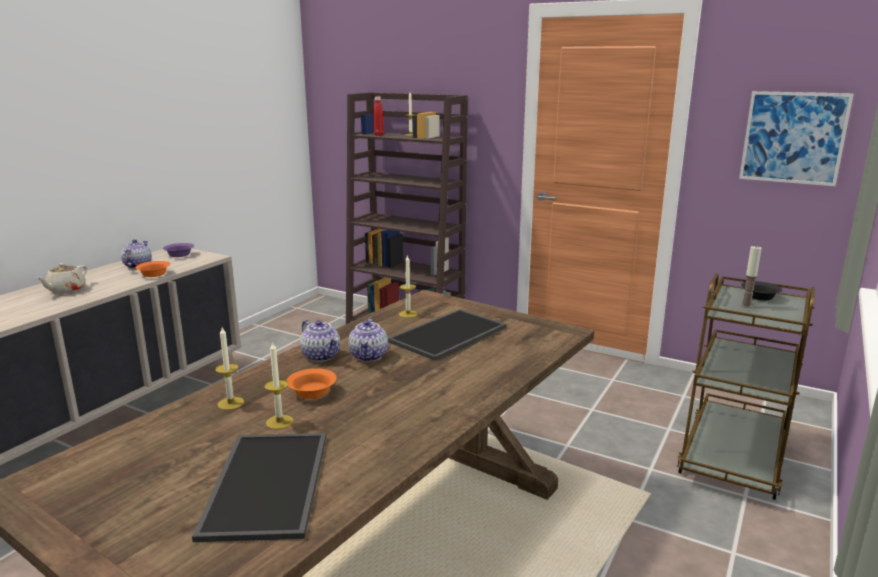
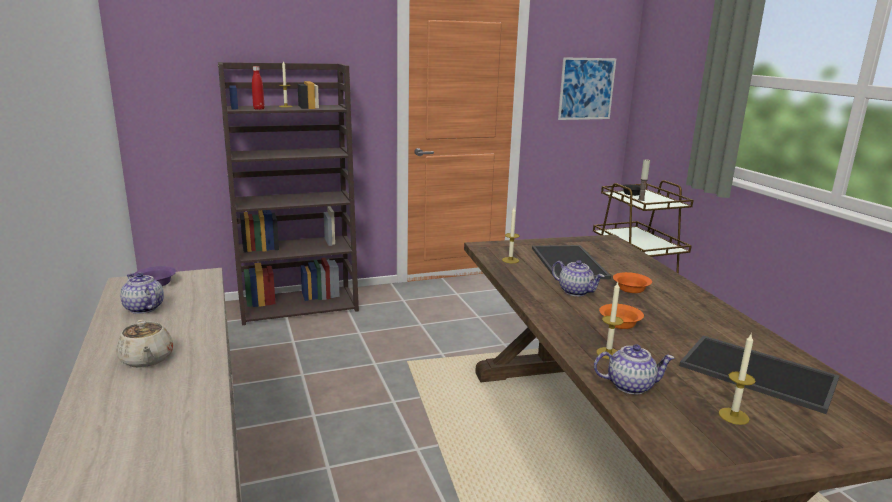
camera: 50 degrees left, 0 degrees up
(153, 274) = (199, 308): orange bowl -> orange bowl (630, 289)
(279, 422) = (661, 346): candle -> candle (733, 416)
(321, 356) = (553, 304): teapot -> teapot (630, 385)

